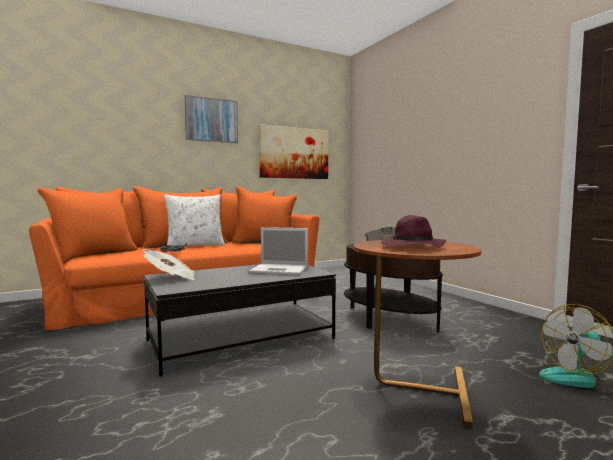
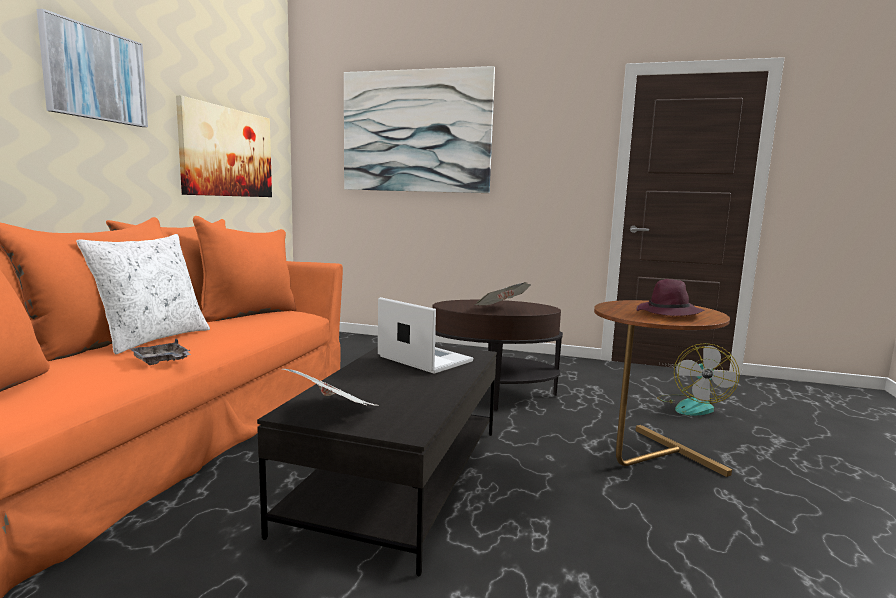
camera: 45 degrees left, 5 degrees up
(280, 270) = (423, 359): laptop -> laptop turned 105 degrees counterclockwise
(411, 124) = (416, 132): none -> picture

